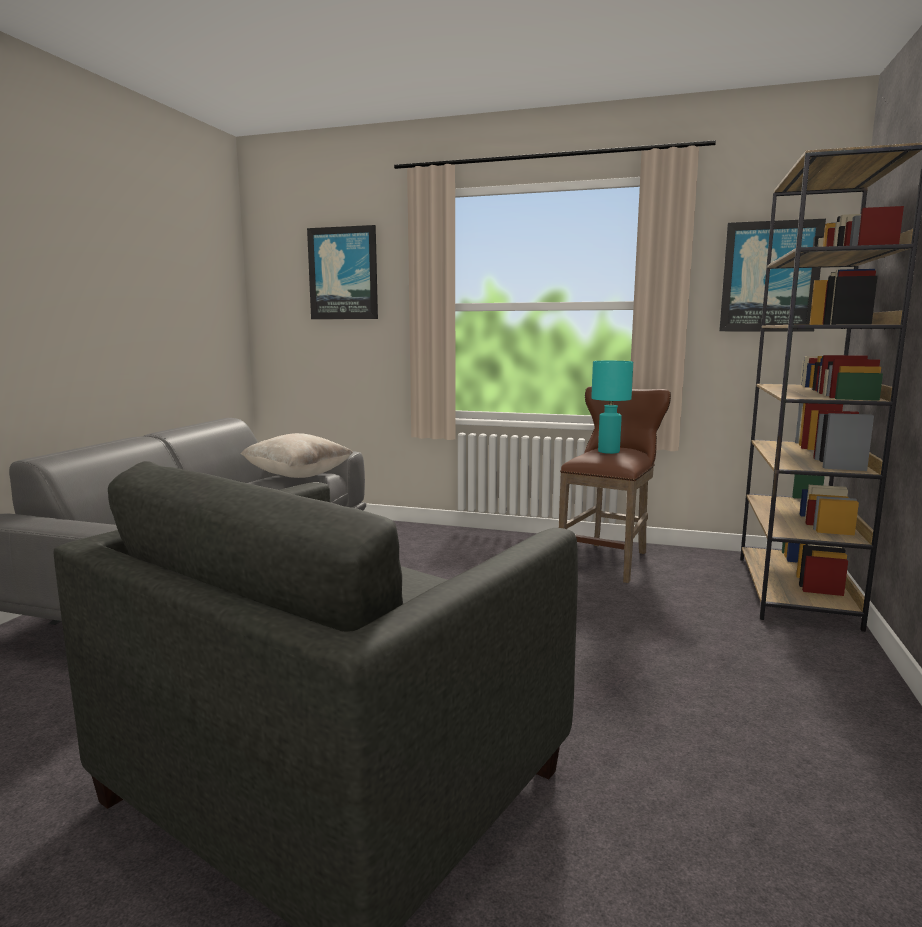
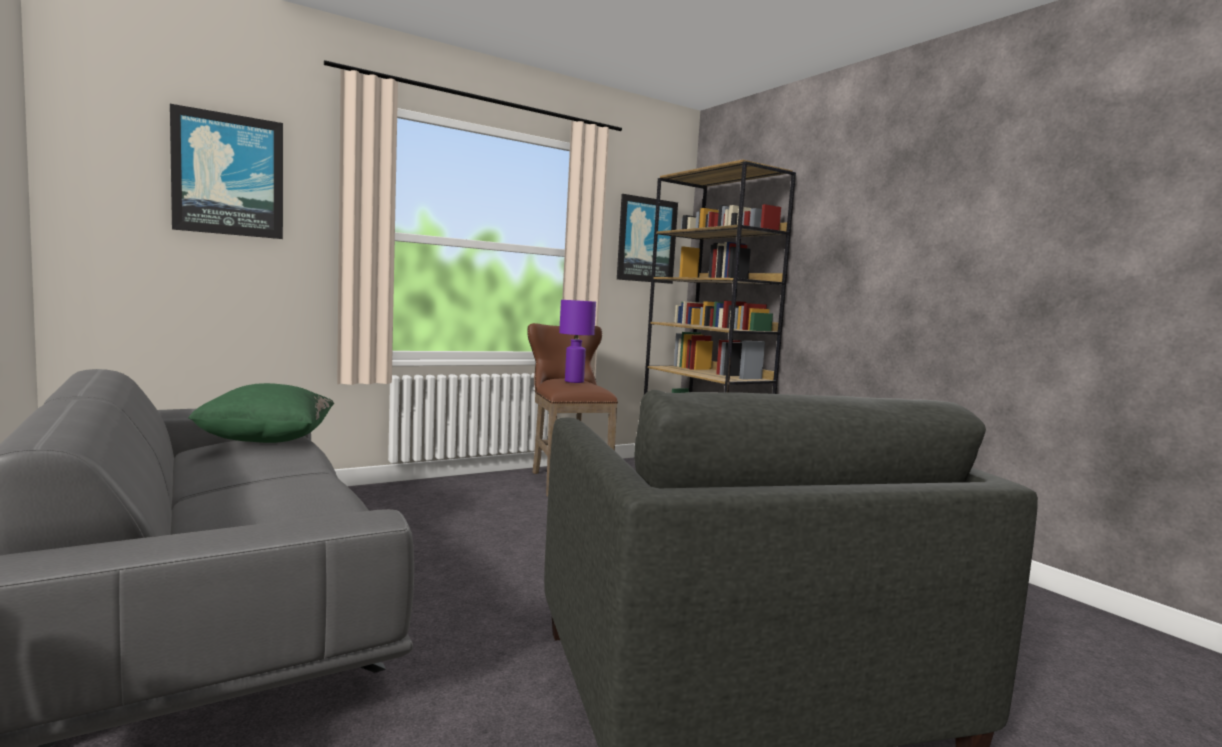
camera: 50 degrees left, 5 degrees down
(298, 476) = (267, 441): beige pillow -> green pillow
(609, 452) = (574, 381): turquoise table lamp -> purple table lamp

